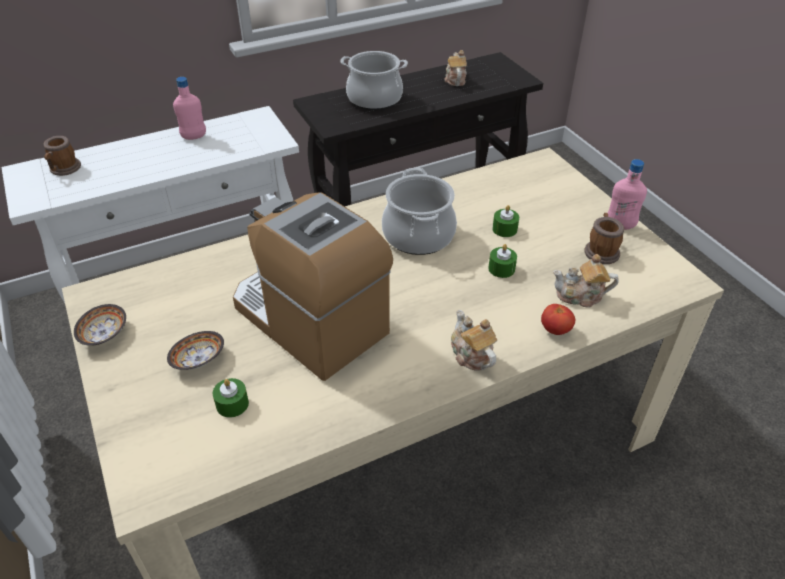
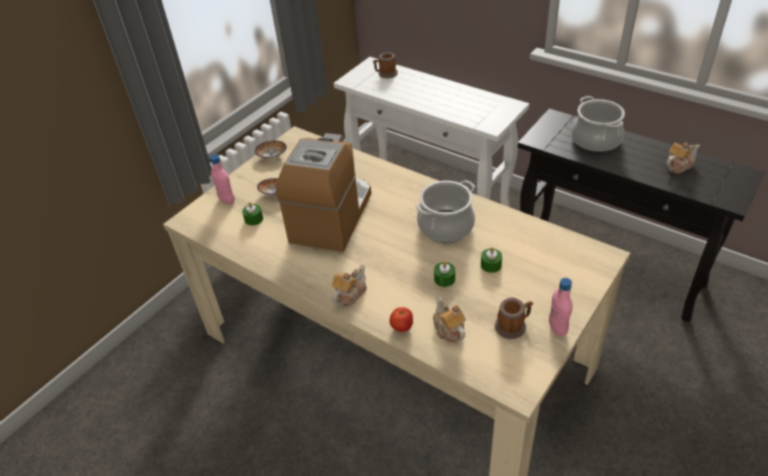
camera: 65 degrees right, 0 degrees up
(194, 137) = (461, 95): pink bottle -> pink bottle (227, 200)

